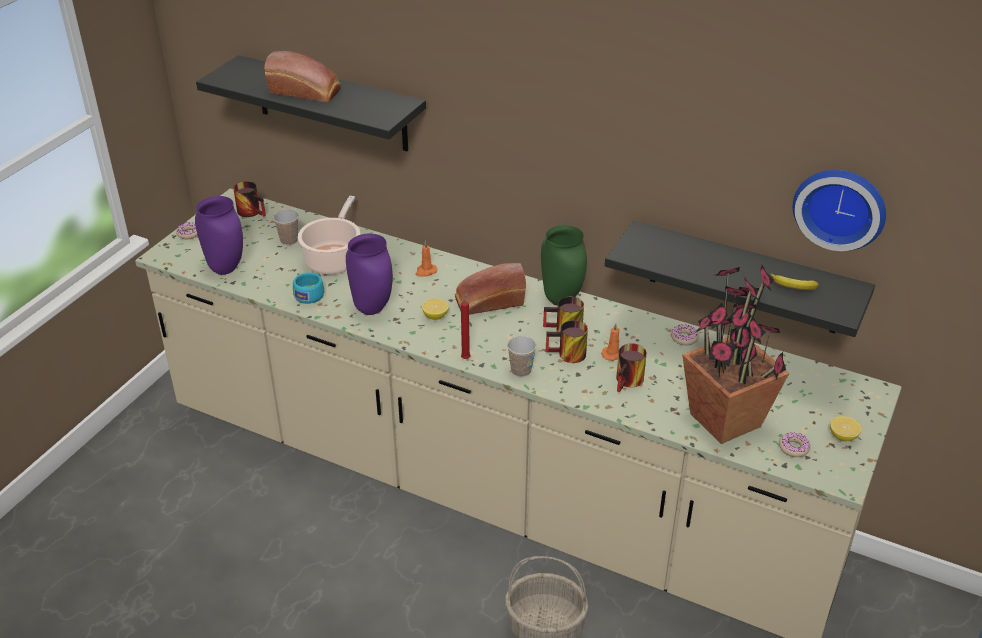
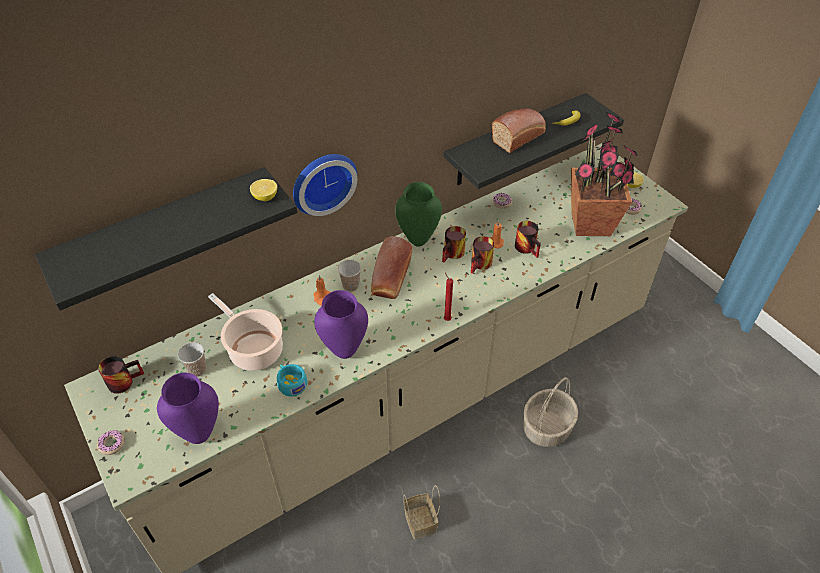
camera: 60 degrees left, 10 degrees up
(307, 92) = (172, 231): bread -> bread (519, 137)
(345, 561) = (421, 523): none -> basket
(435, 316) = (383, 315): lemon -> lemon (265, 197)
(521, 370) = (481, 295): cup -> cup (350, 286)
(840, 206) = (569, 55): wall clock -> wall clock (322, 181)

